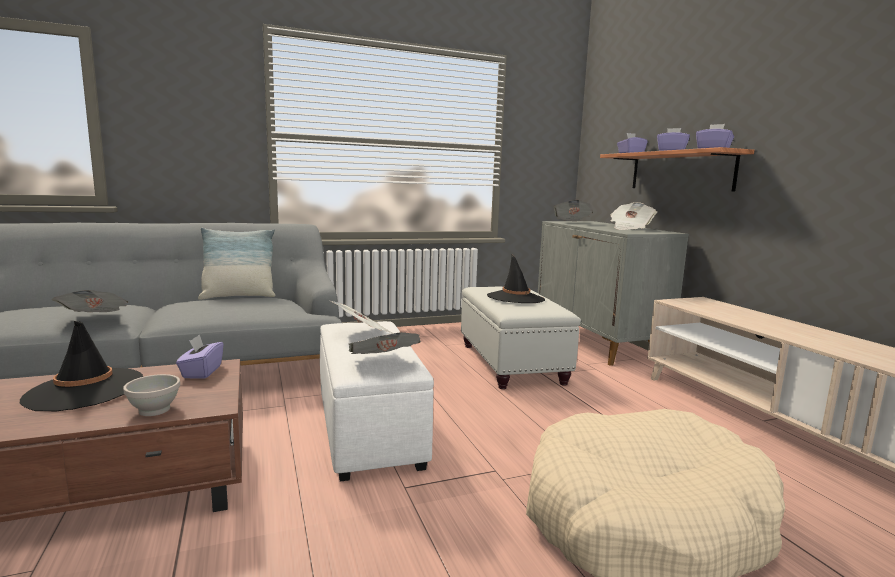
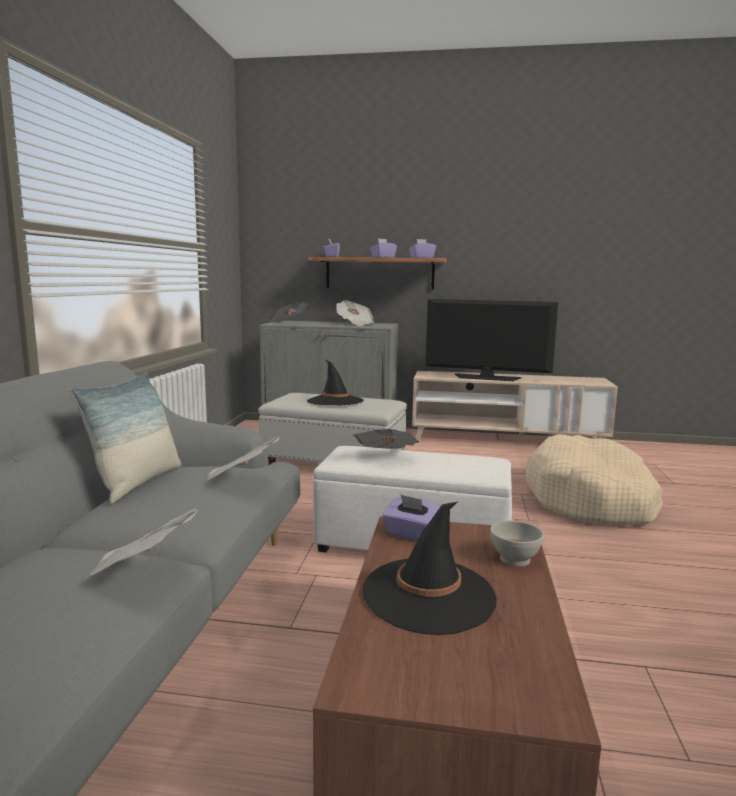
camera: 60 degrees left, 0 degrees up
(384, 364) = (479, 463): newspaper -> newspaper (241, 479)
(752, 321) = (486, 378): none -> television

